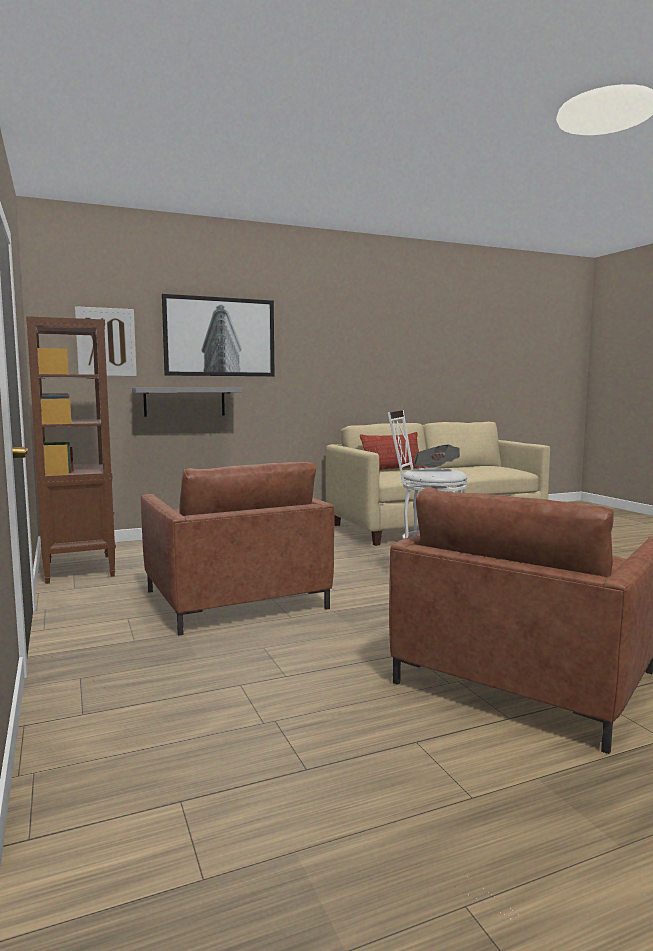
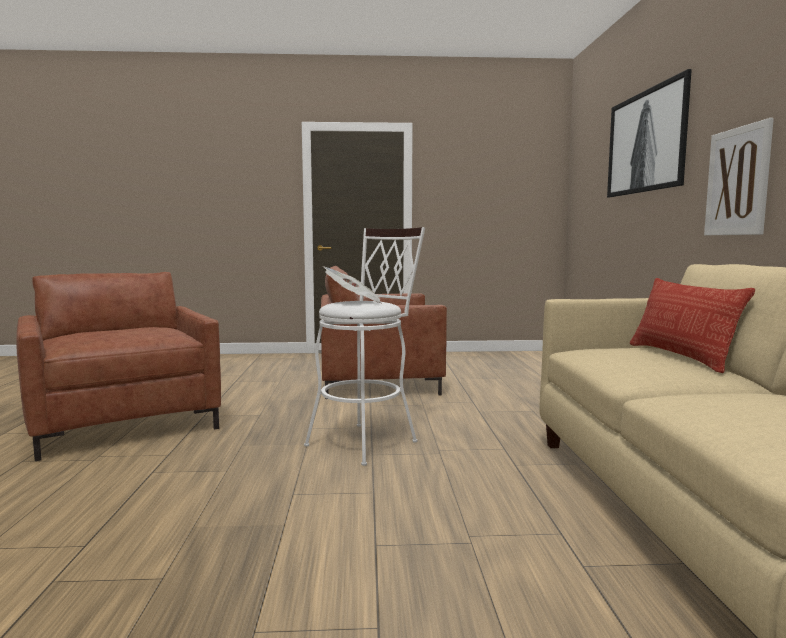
camera: 110 degrees right, 0 degrees up
(79, 568) = (493, 357): brown bookcase -> none
(106, 342) = (591, 169): picture -> picture (737, 181)
(184, 401) = (621, 226): grey shelf -> none

